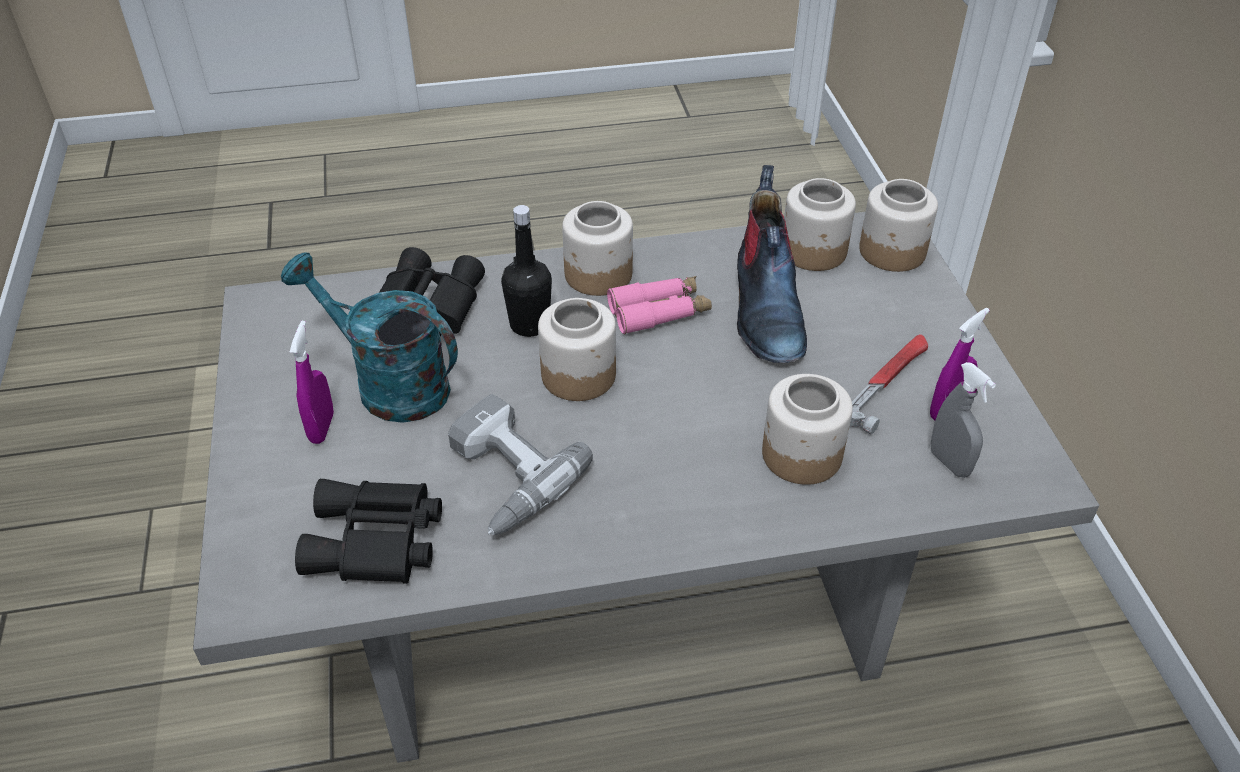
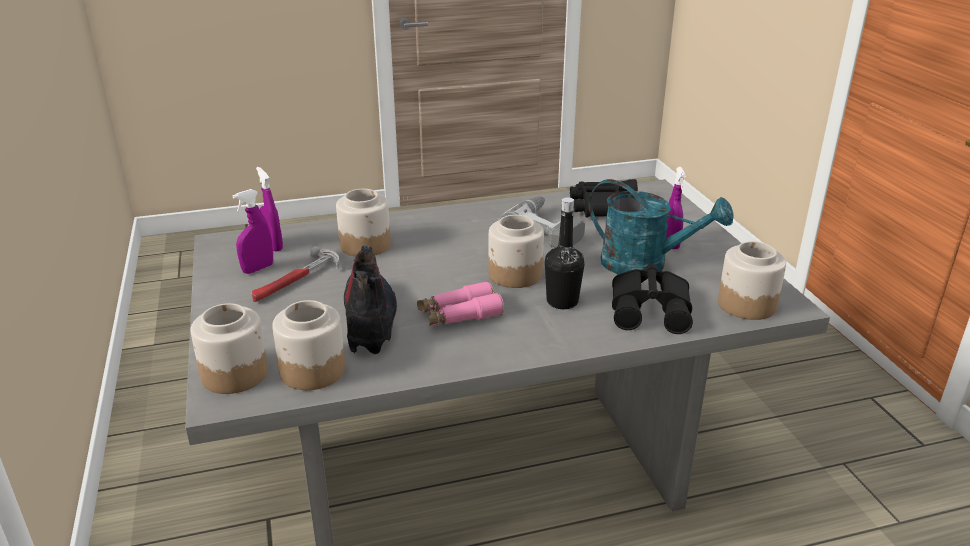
camera: 175 degrees right, 15 degrees down
(598, 275) = (516, 339): jar -> jar (746, 304)
(949, 463) = (273, 246): grey spray bottle -> purple spray bottle

